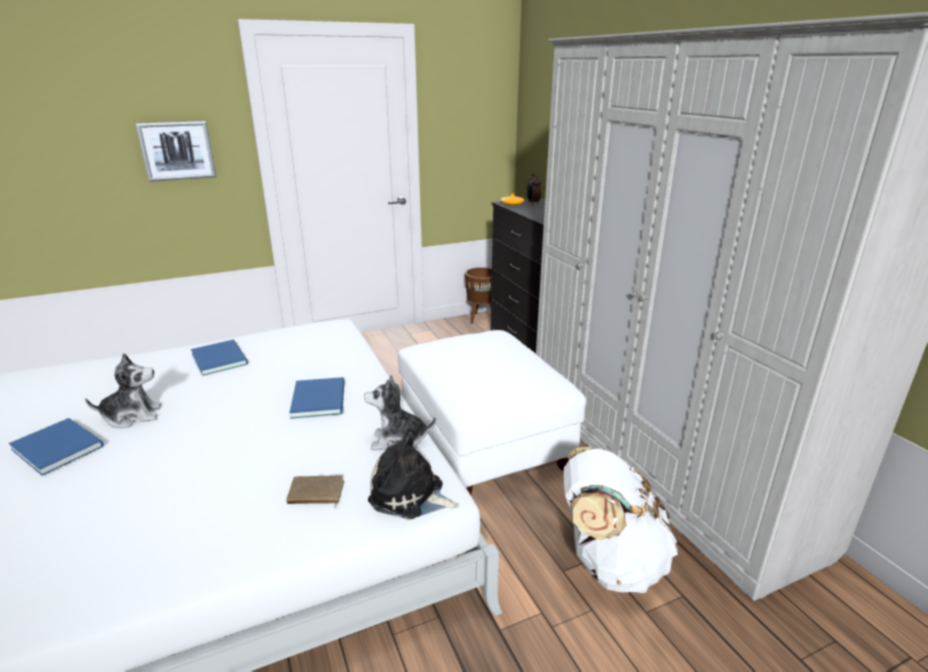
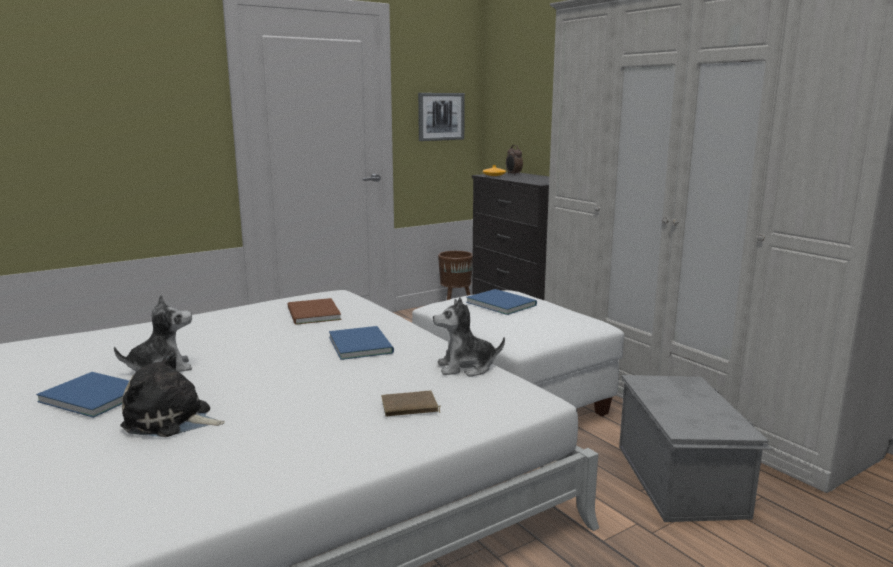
camera: 10 degrees left, 10 degrees down
(177, 150) = (151, 118): picture -> picture (440, 116)
(220, 358) = (226, 323): blue book -> blue book (500, 303)
(300, 352) = (312, 314): none -> brown book
(410, 496) = (506, 402): plush toy -> plush toy (171, 420)
(609, 561) = (681, 479): white backpack -> grey storage box

